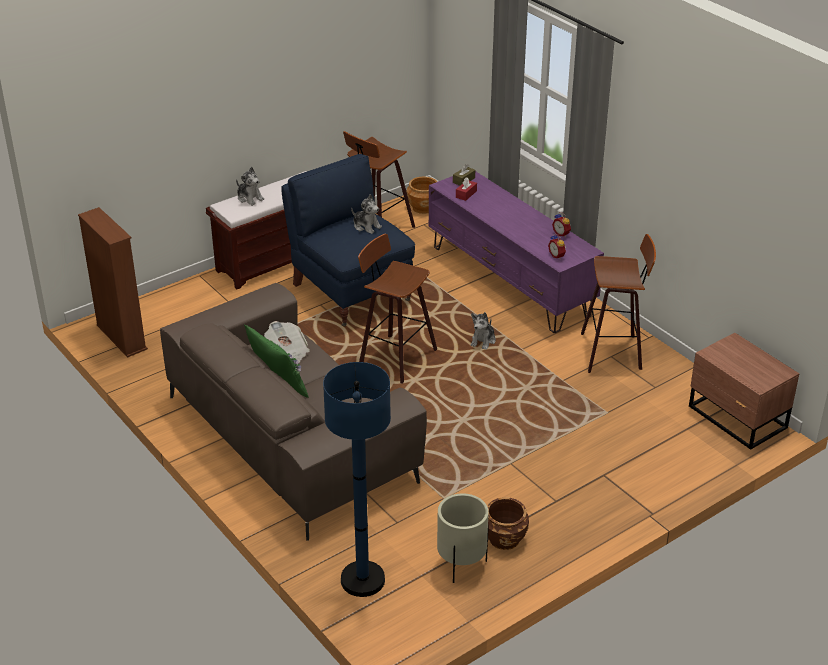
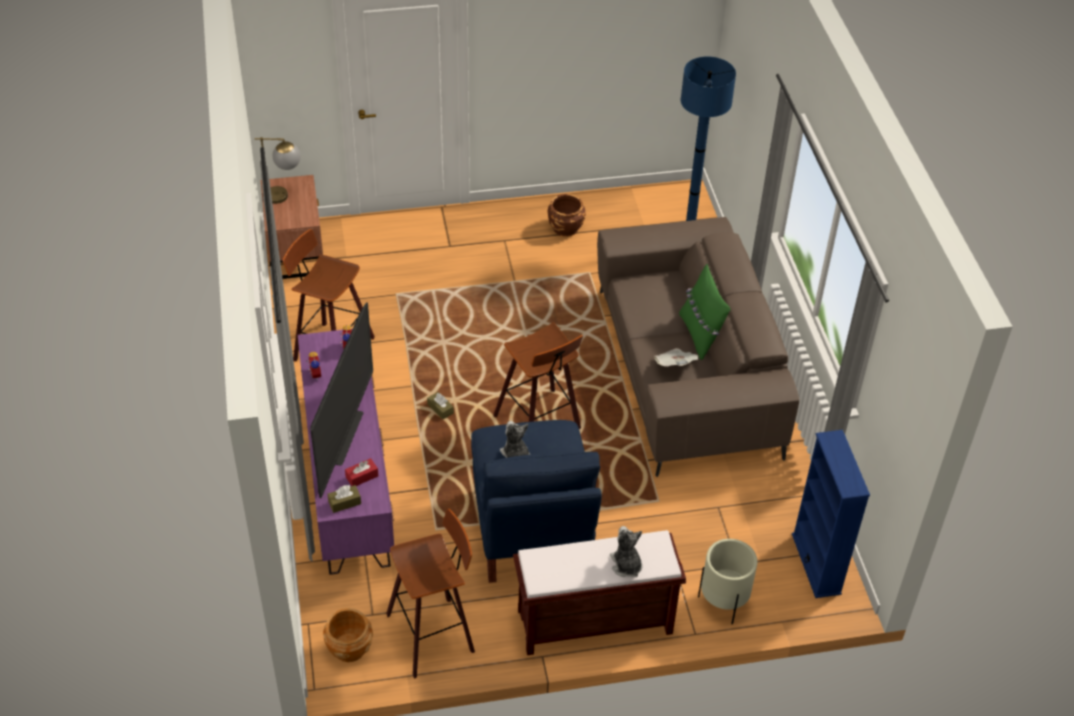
camera: 155 degrees left, 10 degrees up
(121, 337) = (816, 563): brown bookcase -> blue bookcase
(461, 564) = (610, 222): beige planter -> beige planter (723, 603)
(483, 341) = (440, 409): plush toy -> brown tissue box
(498, 209) = (346, 437): none -> television
(757, 366) = (285, 196): none -> table lamp

